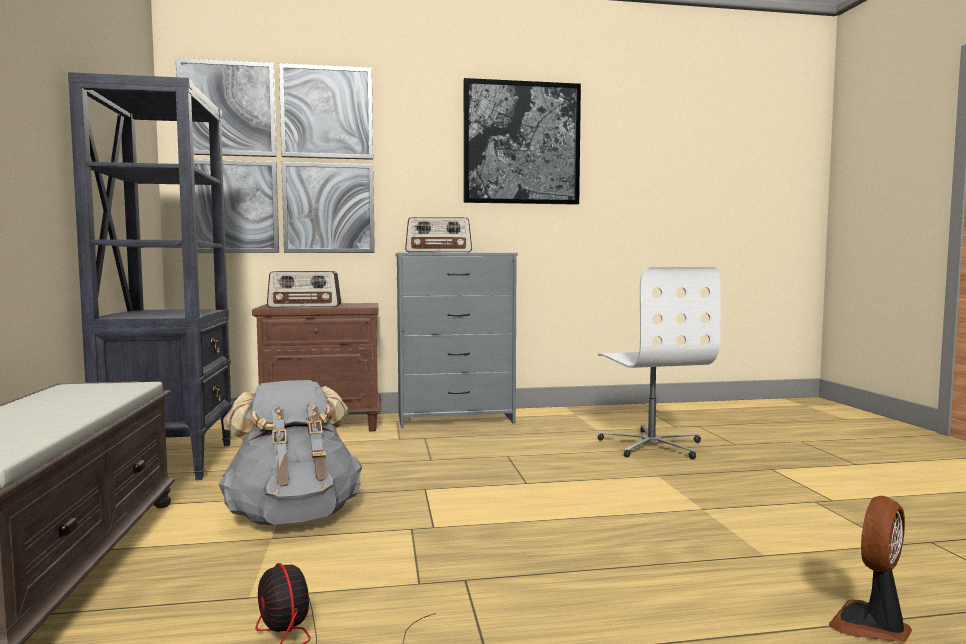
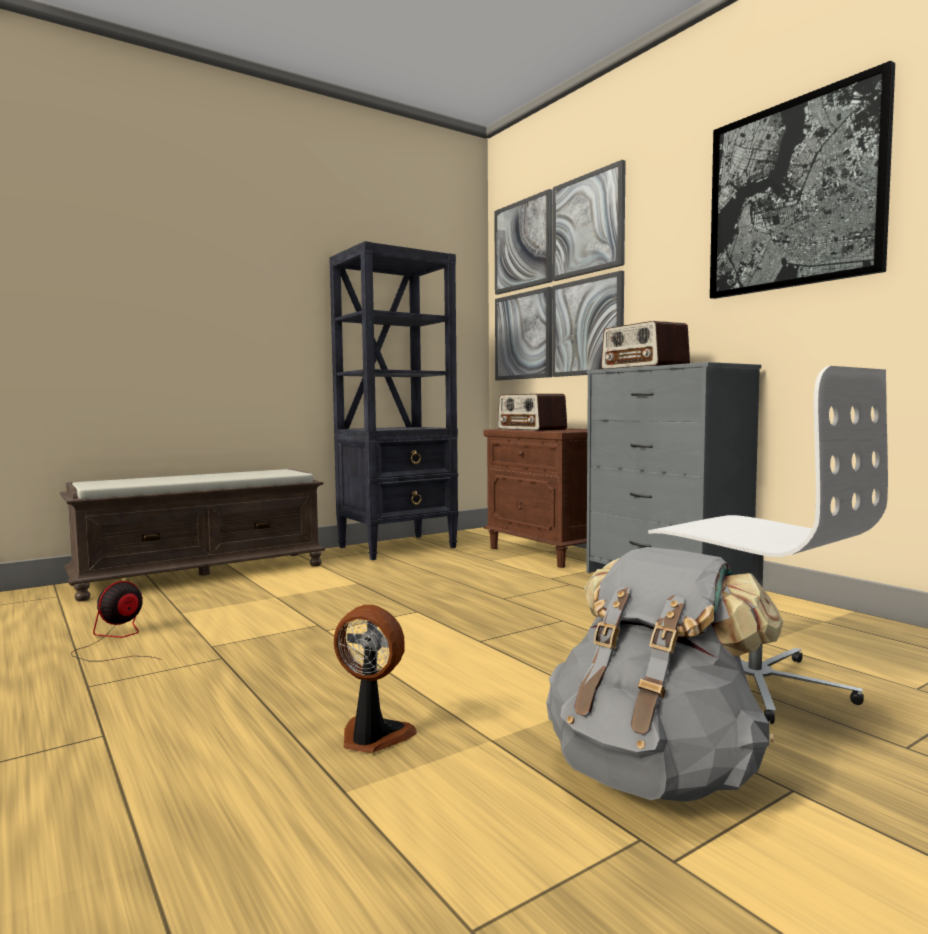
camera: 65 degrees right, 0 degrees up
(293, 516) = (319, 592): grey backpack -> grey backpack (655, 772)
(652, 445) = (754, 682): white office chair -> white office chair turned 90 degrees counterclockwise
(872, 626) = (137, 877): fan -> fan (372, 737)

